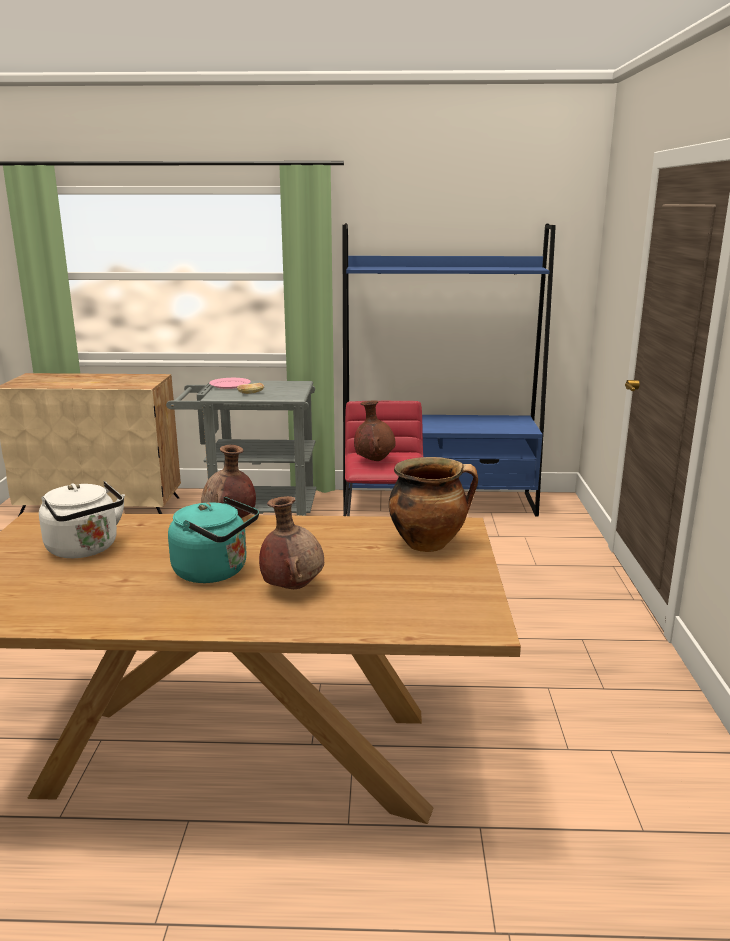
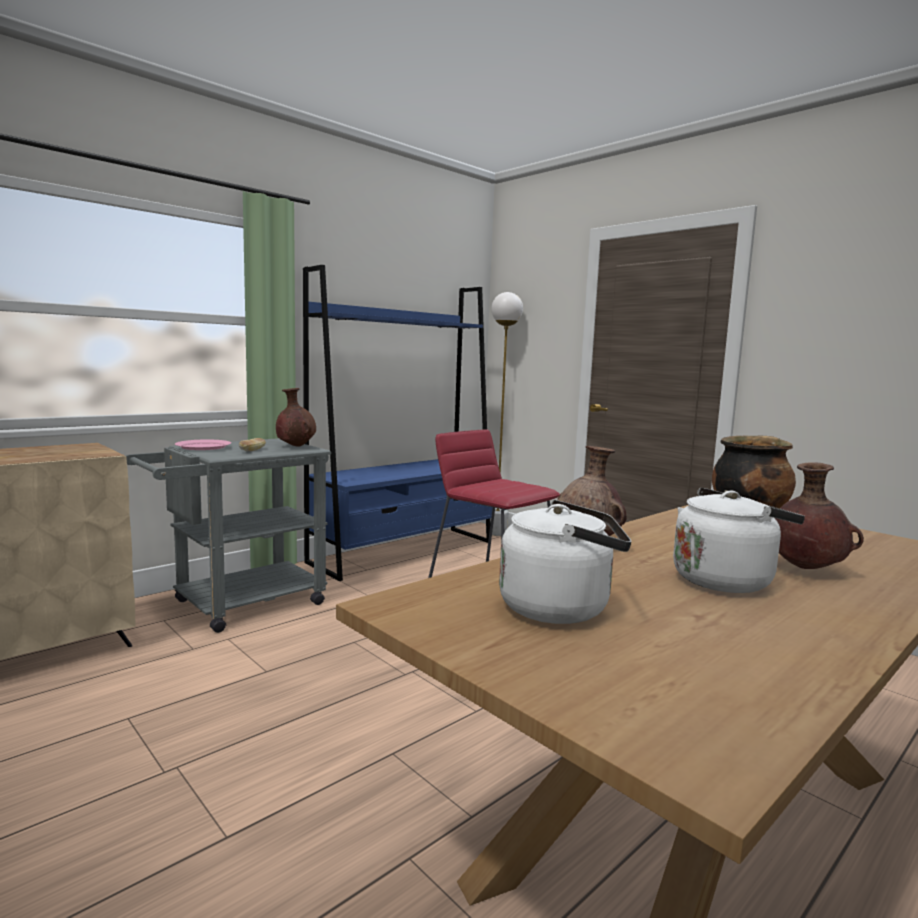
camera: 45 degrees left, 10 degrees down
(215, 572) = (725, 580): turquoise kettle -> white kettle
(374, 460) = (496, 488): brown vase -> brown vase (295, 446)
(566, 508) = (496, 533): none -> white floor lamp

